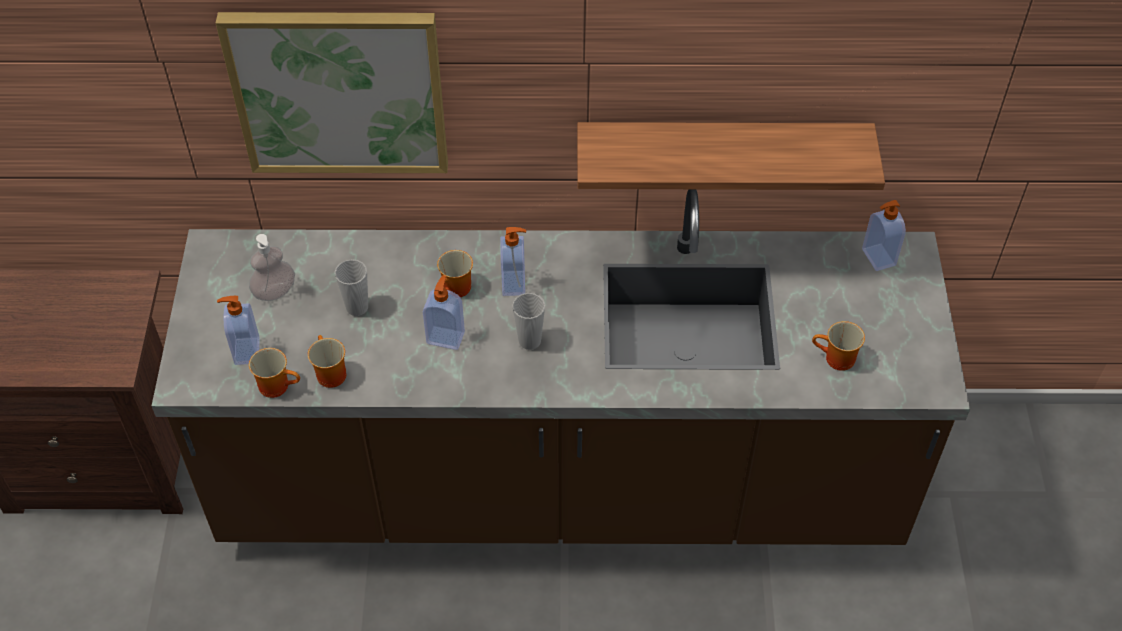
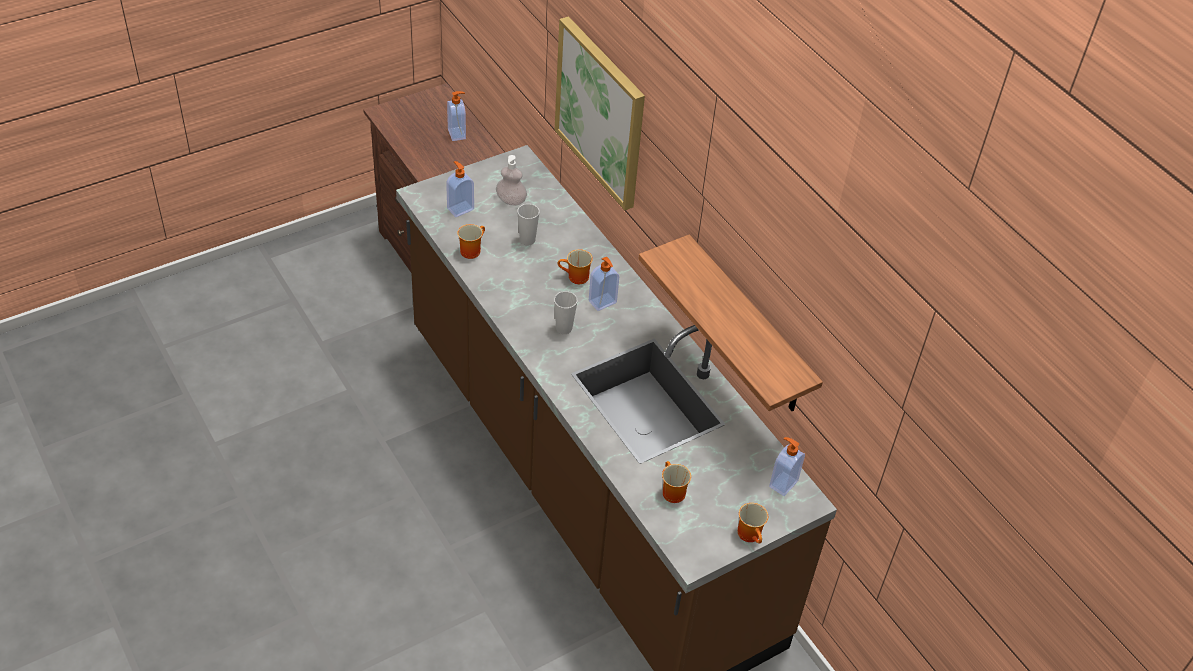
camera: 55 degrees right, 5 degrees down
(278, 384) = (447, 232): mug -> mug (751, 535)
(446, 337) = (536, 289): soap dispenser -> soap dispenser (457, 134)

